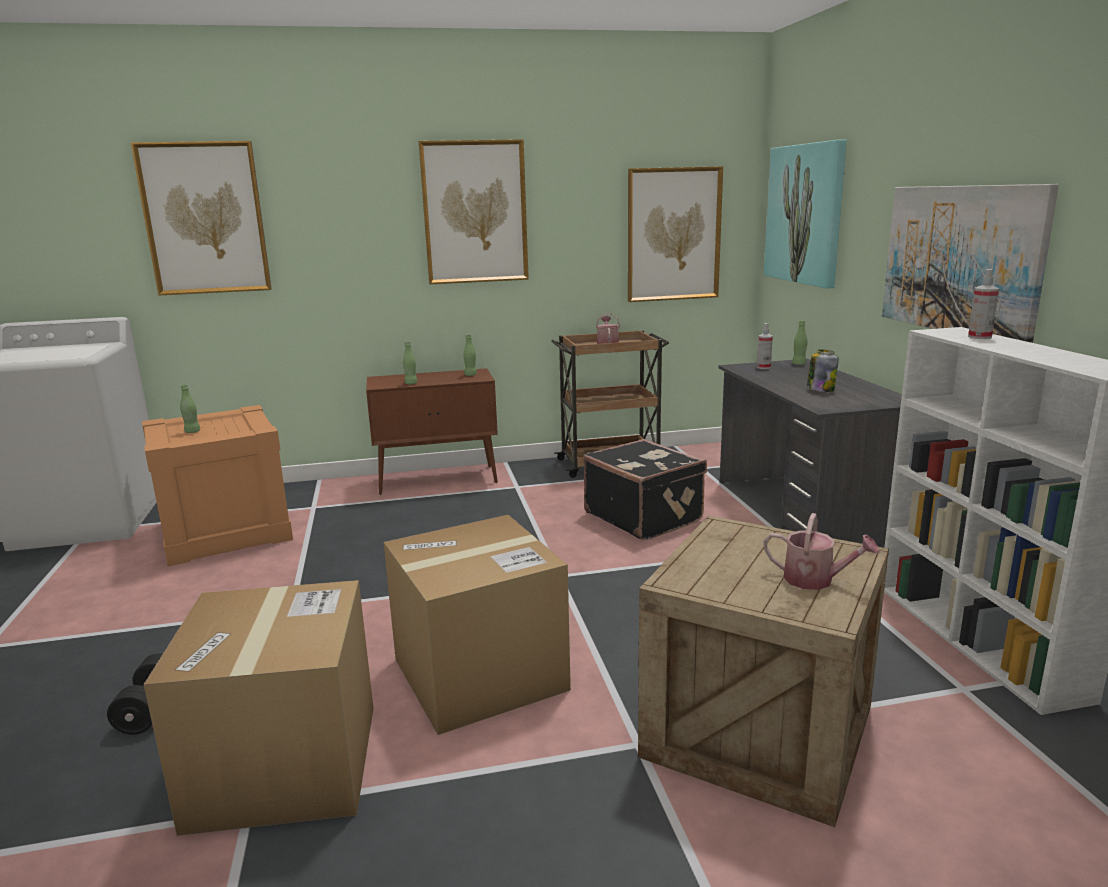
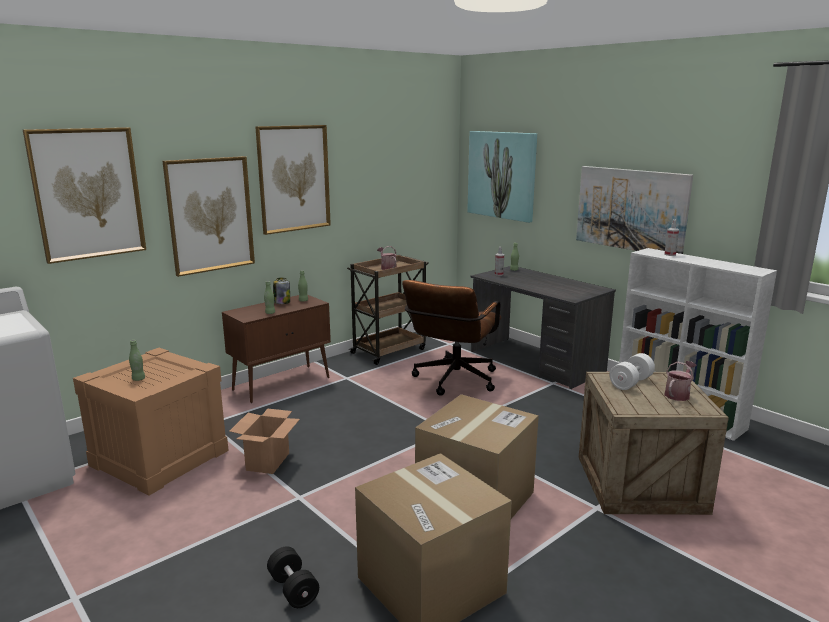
camera: 30 degrees left, 0 degrees up
(314, 560) = (268, 461): none -> cardboard box
(644, 516) = (452, 382): black suitcase -> brown office chair
(673, 234) = (413, 187): picture -> picture (210, 215)
(756, 545) = (631, 383): none -> white dumbbell
(815, 580) = (678, 394): watering can -> watering can turned 45 degrees counterclockwise
(820, 390) = (552, 286): jar -> jar (281, 302)

